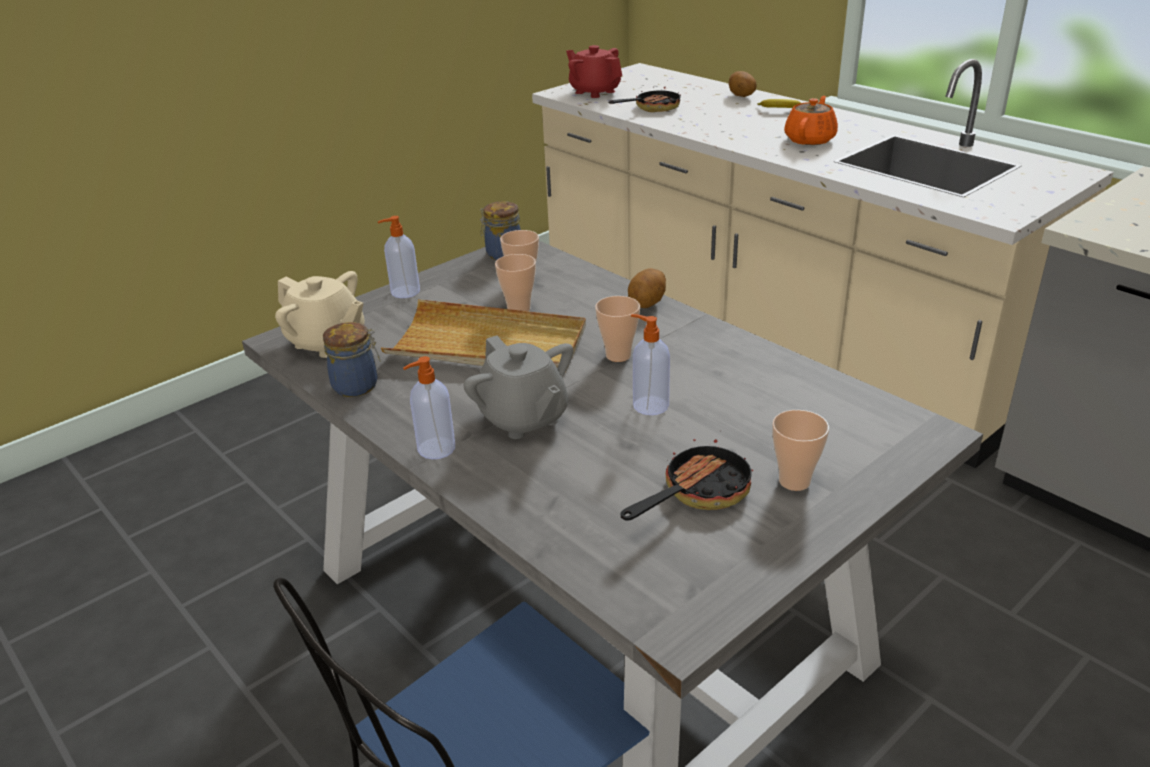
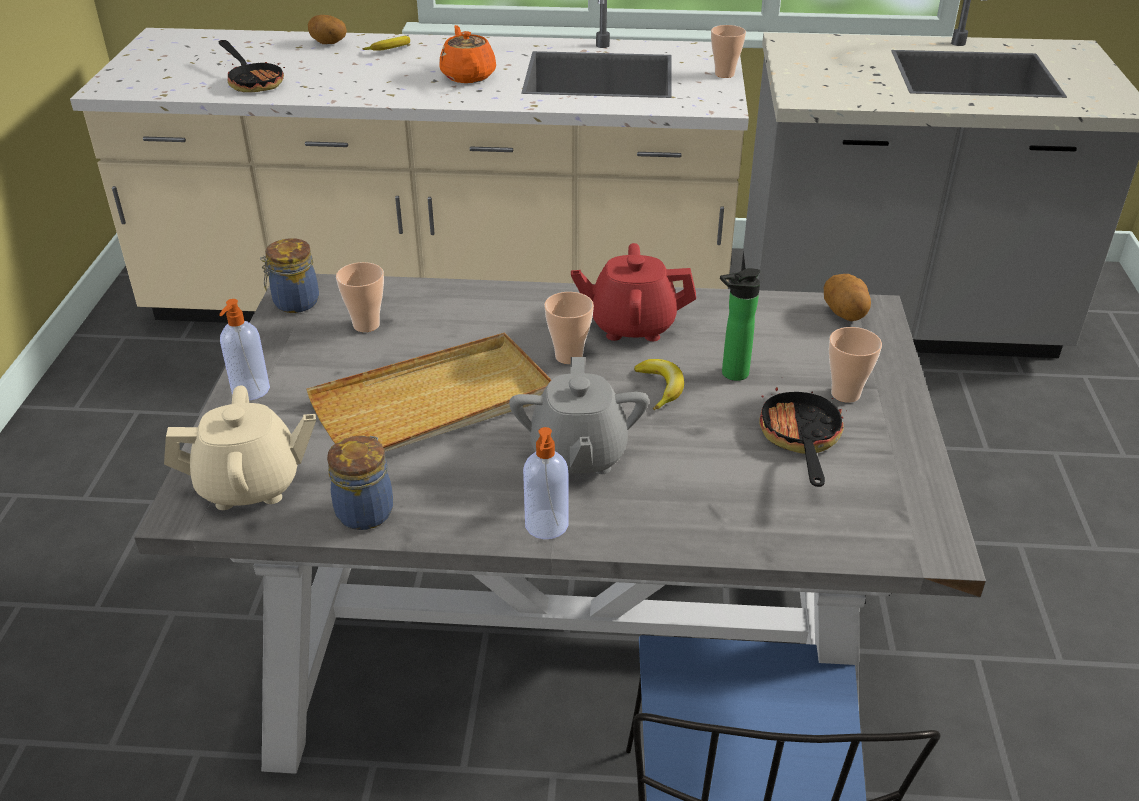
camera: 45 degrees left, 5 degrees up
(518, 309) = (406, 354): cup -> cup (724, 74)
(523, 418) = (578, 455): grey teapot -> grey teapot turned 75 degrees clockwise
(594, 92) = (150, 77): red teapot -> red teapot (632, 325)
(647, 303) = (519, 296): potato -> potato (844, 314)
(649, 405) = (660, 388): soap dispenser -> banana
(652, 108) = (253, 81): frying pan -> frying pan turned 135 degrees clockwise
(719, 421) = (731, 374): none -> bottle

